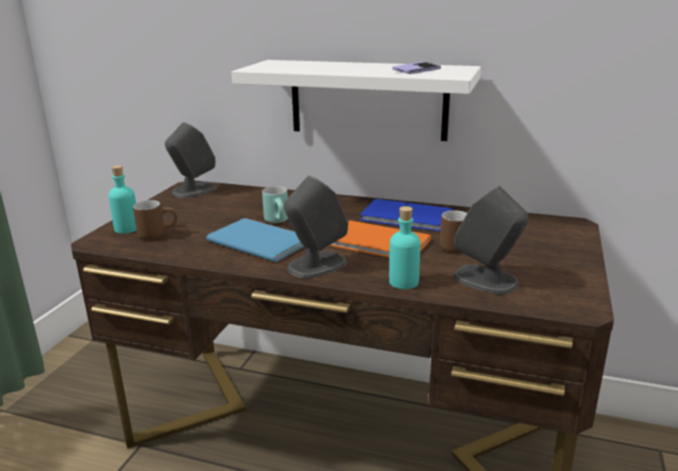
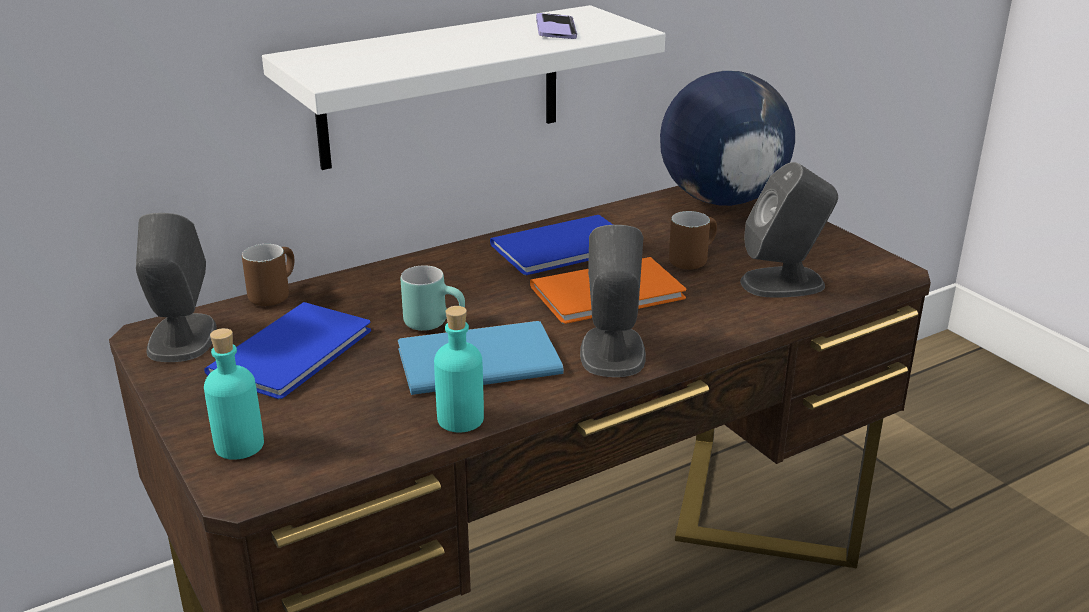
camera: 50 degrees left, 5 degrees up
(158, 234) = (312, 425): brown mug -> brown mug (272, 294)
(214, 209) = (298, 351): none -> blue book
(403, 282) = (729, 323): turquoise bottle -> turquoise bottle (460, 419)
(553, 229) = (721, 200): none -> globe

